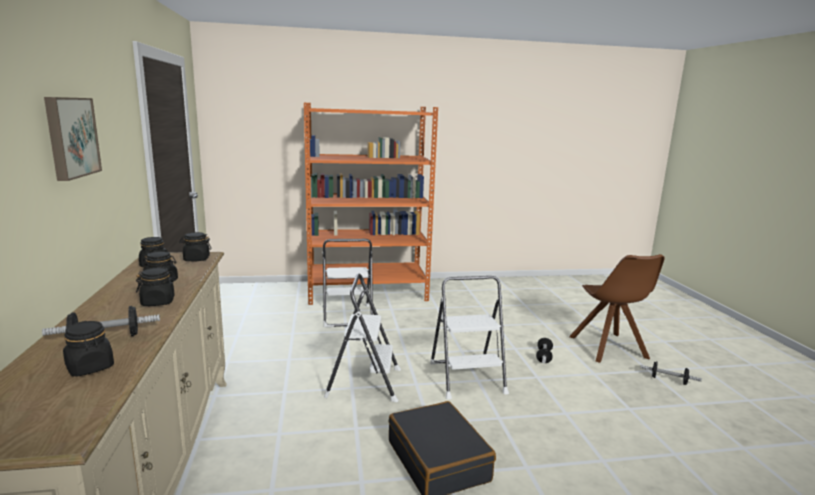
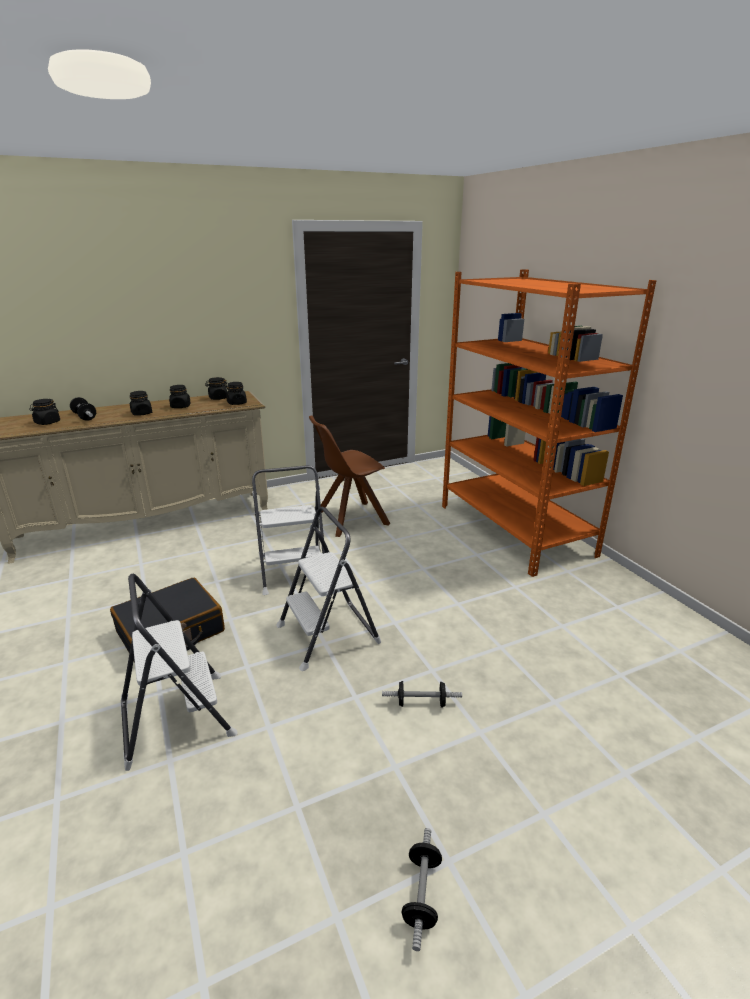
camera: 75 degrees right, 10 degrees up
(70, 137) = (163, 299): picture -> none
(347, 316) = (430, 532): white step ladder -> white step ladder (171, 719)
(608, 348) = (509, 798): brown chair -> brown chair (350, 519)

